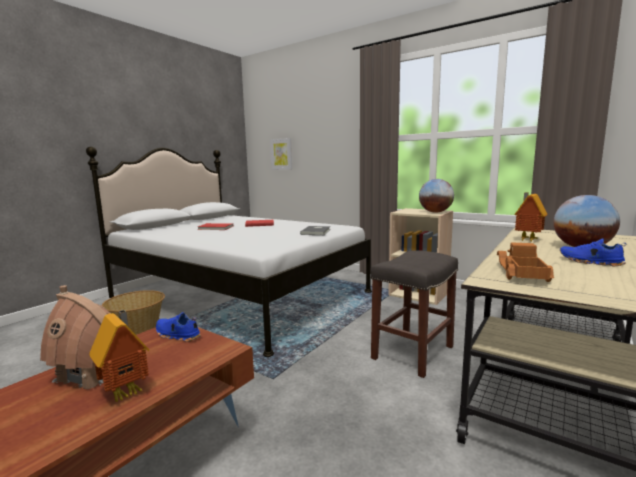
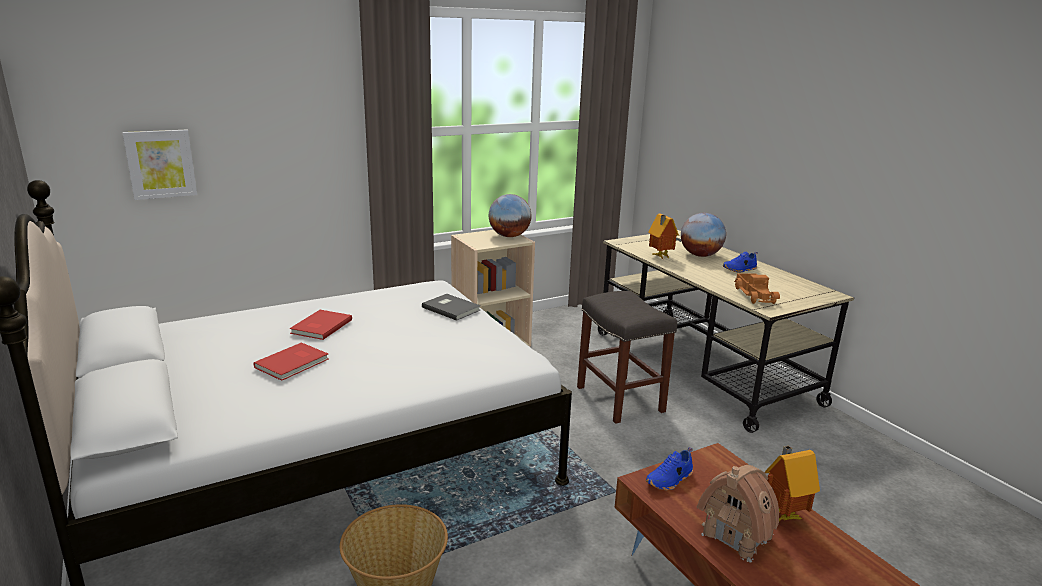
camera: 65 degrees left, 10 degrees up
(520, 273) = (755, 295): toy truck -> toy truck turned 135 degrees counterclockwise

